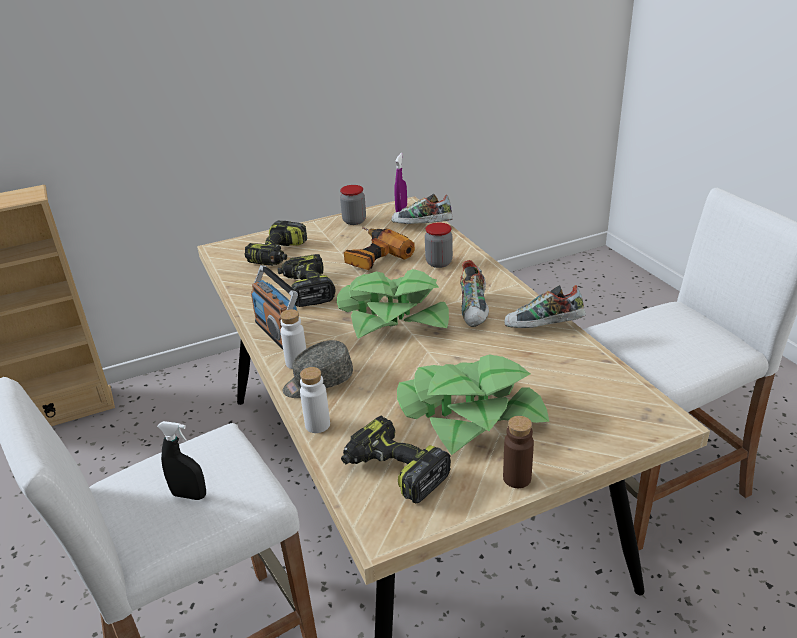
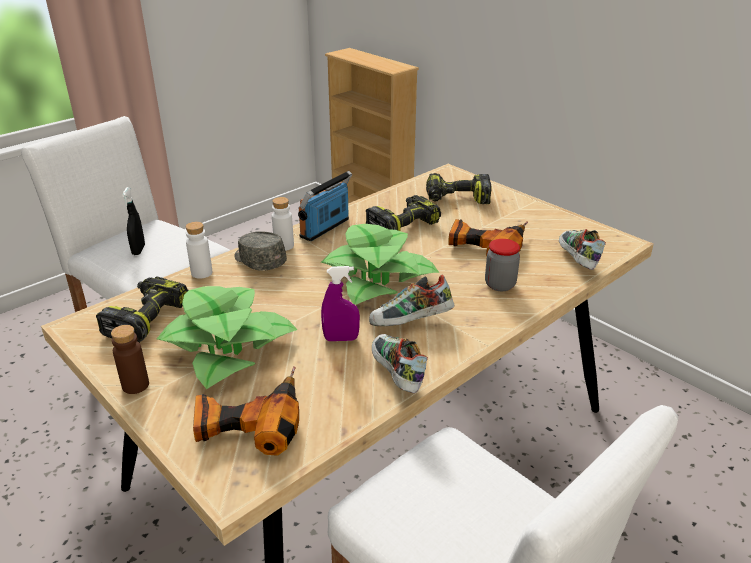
camera: 70 degrees right, 0 degrees up
(354, 221) = (555, 220): jar -> none
(401, 209) = (608, 241): purple spray bottle -> purple spray bottle (341, 339)
(585, 407) = (249, 420): none -> power drill

